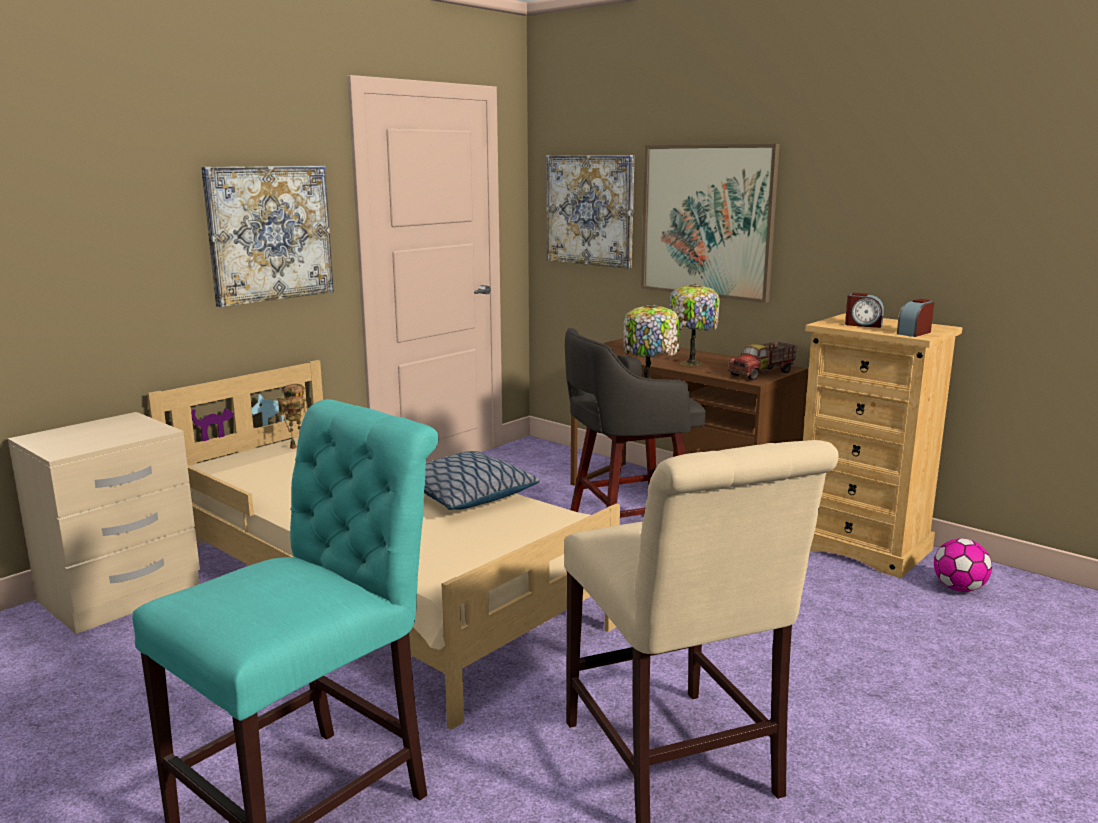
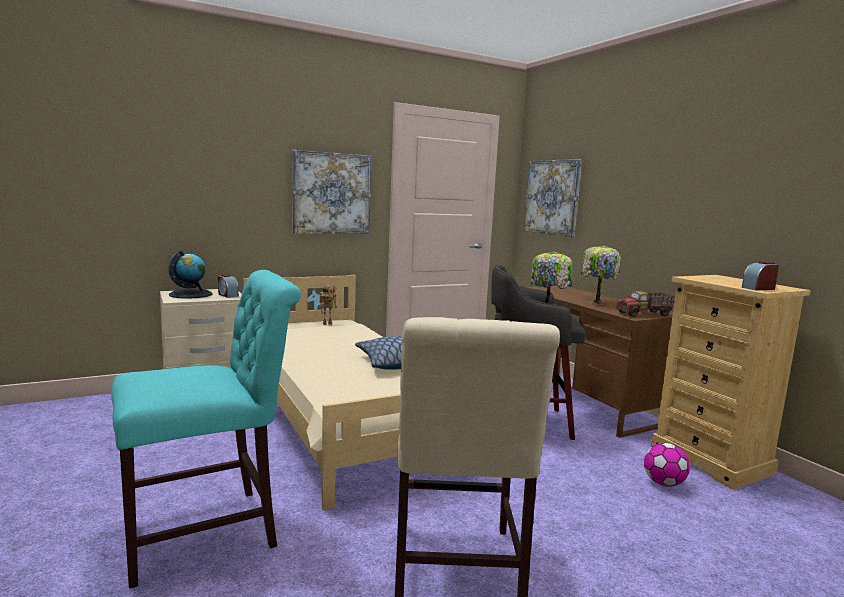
camera: 20 degrees right, 5 degrees down
(75, 436) = (190, 294): none -> globe
(707, 221) = (625, 204): picture -> none
(863, 325) = (720, 281): alarm clock -> alarm clock (227, 295)
(959, 588) = (783, 508): football -> football (663, 483)

